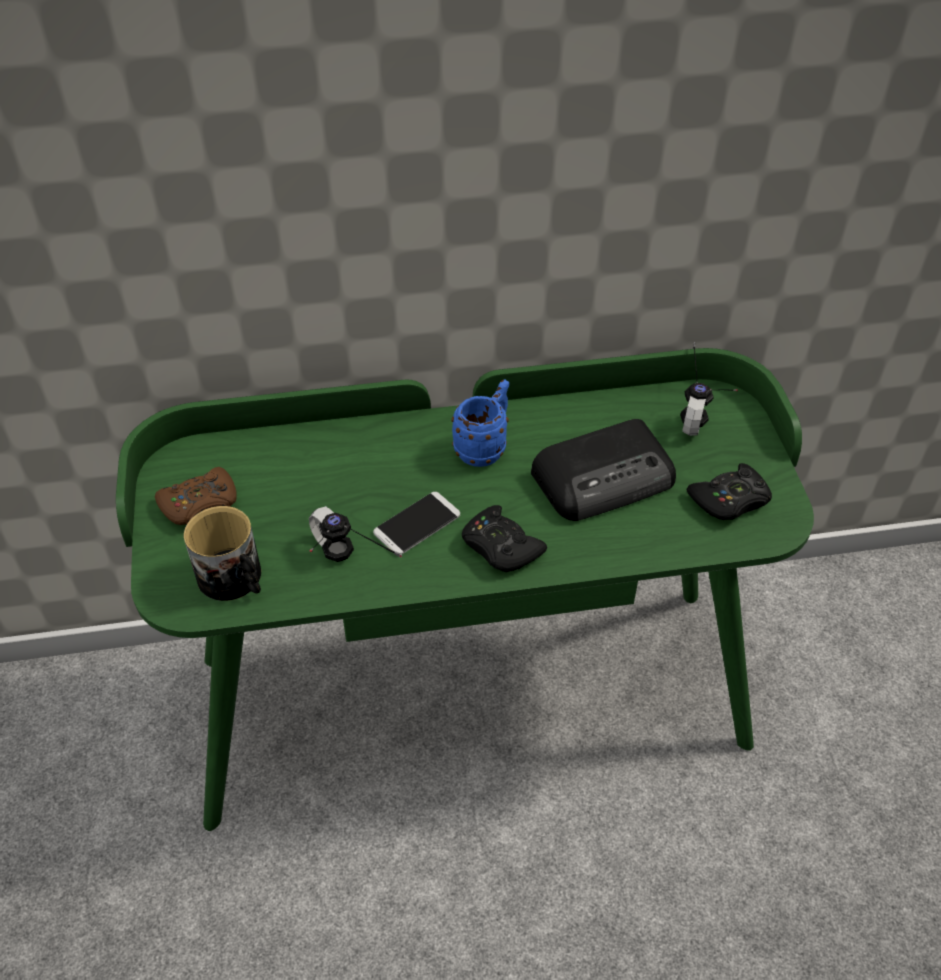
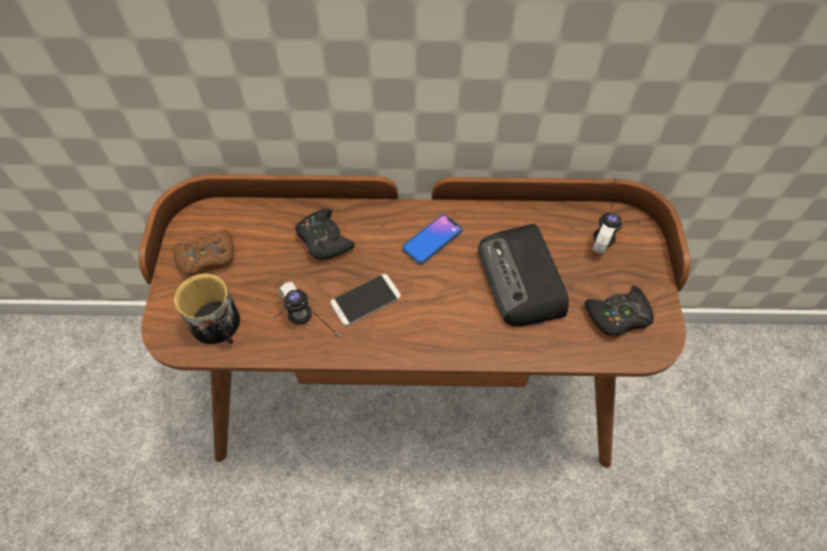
camera: 10 degrees right, 10 degrees up
(470, 696) = (413, 392): green desk -> brown desk
(485, 447) = (432, 240): blue mug -> phone
(500, 547) = (426, 330): black game controller -> black game controller (324, 240)
(606, 478) = (522, 281): radio -> radio turned 90 degrees clockwise

